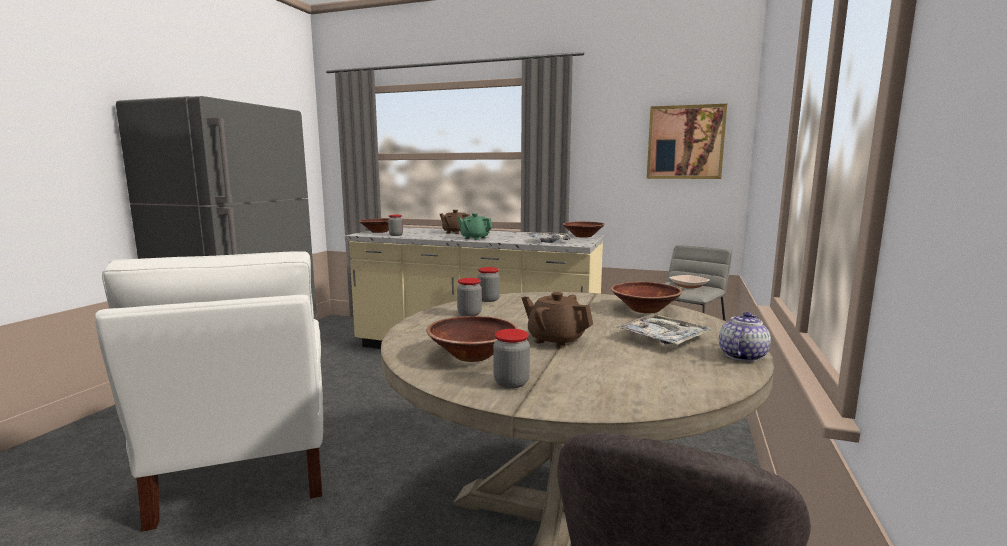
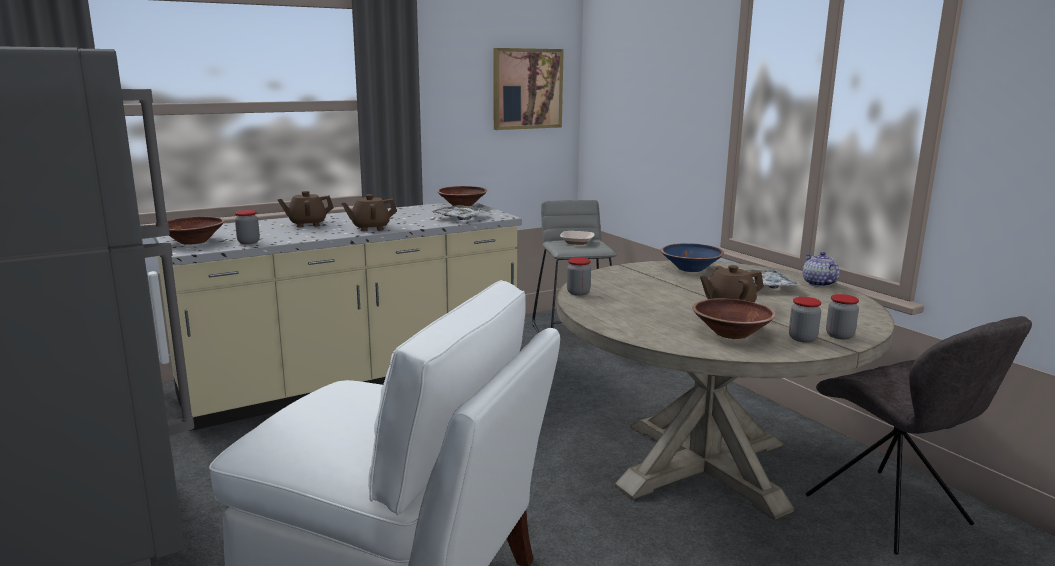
camera: 50 degrees left, 5 degrees up
(469, 314) = (615, 308): jar -> jar (839, 335)
(474, 238) = (370, 228): green teapot -> brown teapot
(645, 310) = (691, 269): brown bowl -> blue bowl

